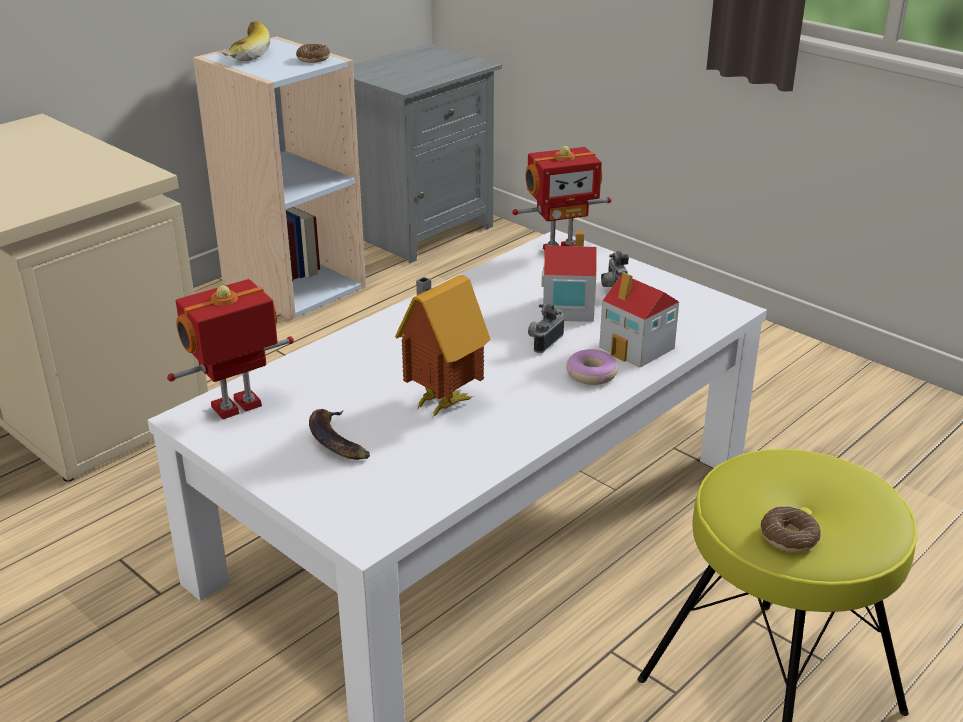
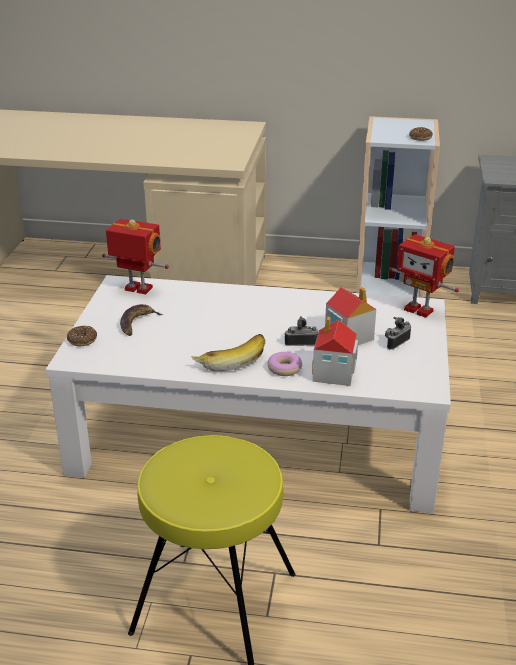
camera: 55 degrees right, 0 degrees up
(244, 54) = (395, 123): banana -> banana (230, 360)
(440, 402) = (202, 335): toy house -> none
(788, 537) = (170, 477): donut -> donut (82, 340)

